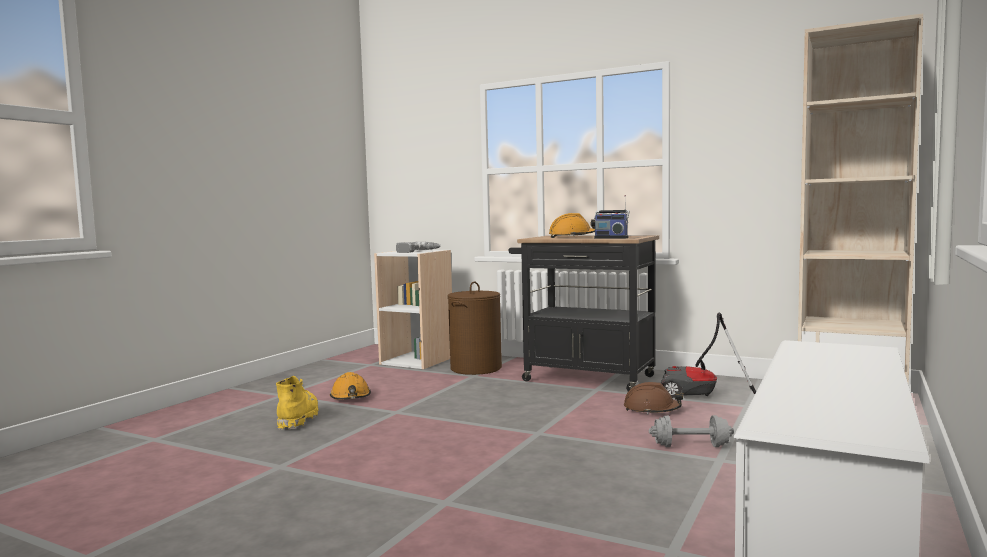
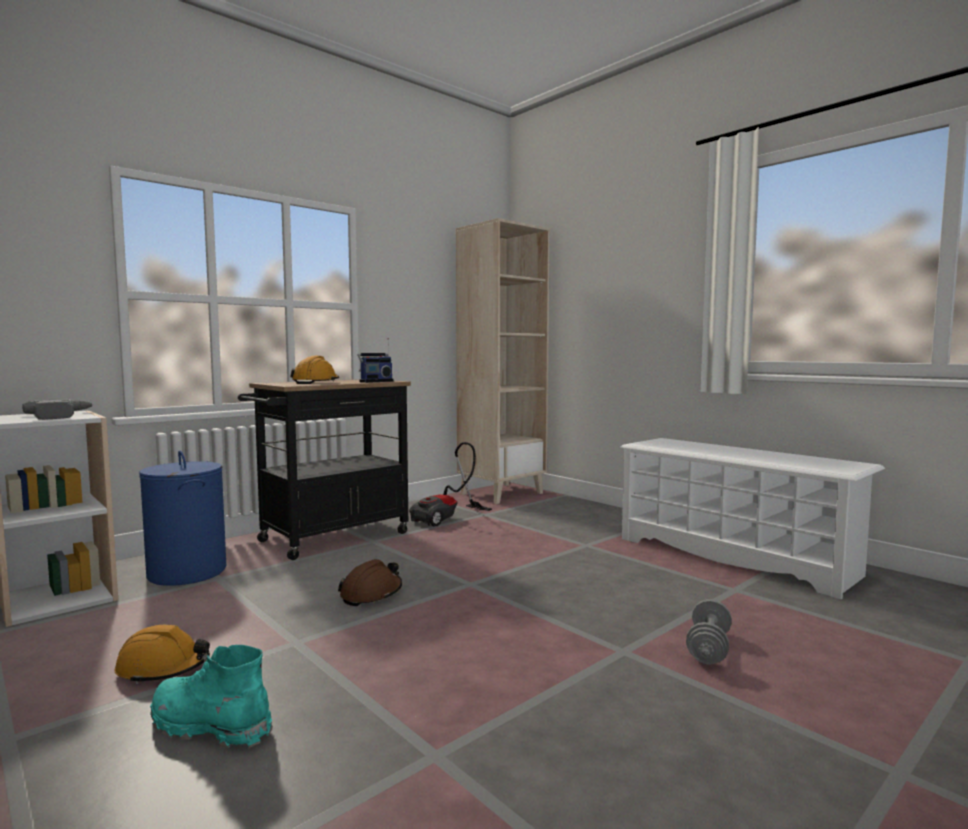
camera: 70 degrees left, 0 degrees up
(298, 419) = (211, 726): yellow boot -> turquoise boot
(475, 368) = (187, 572): brown laundry basket -> blue laundry basket
(652, 409) = (457, 537): brown hard hat -> brown hard hat (371, 594)
(691, 446) = (553, 545): grey dumbbell -> grey dumbbell (708, 648)

